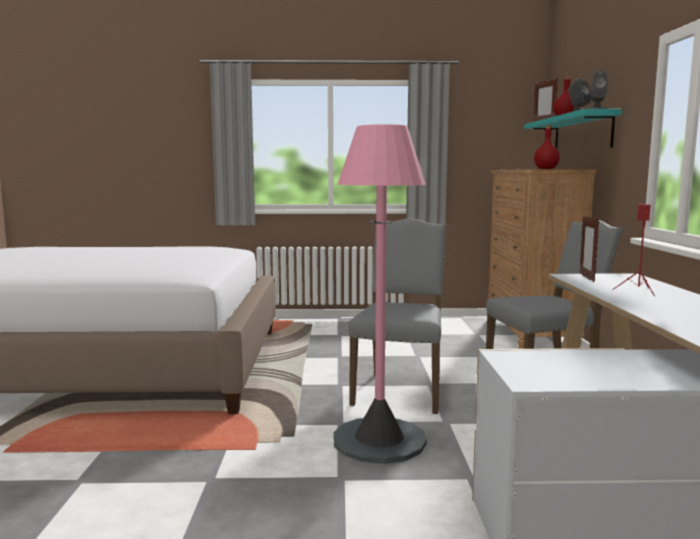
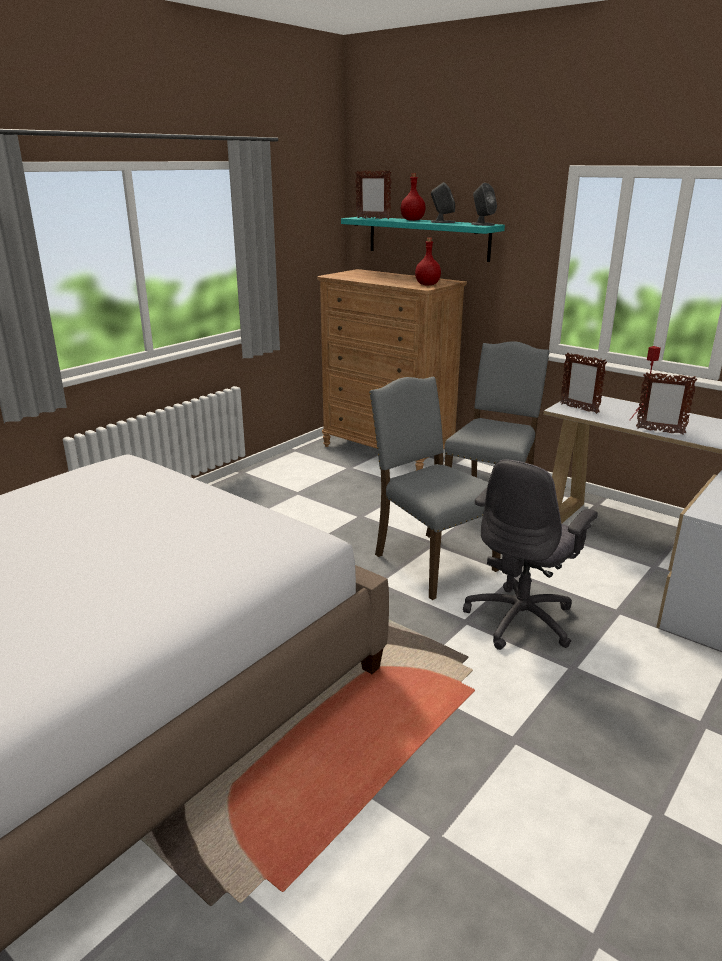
camera: 50 degrees left, 15 degrees up
(379, 440) = (521, 619): pink floor lamp -> grey office chair
(614, 298) = (659, 431): none -> picture frame

